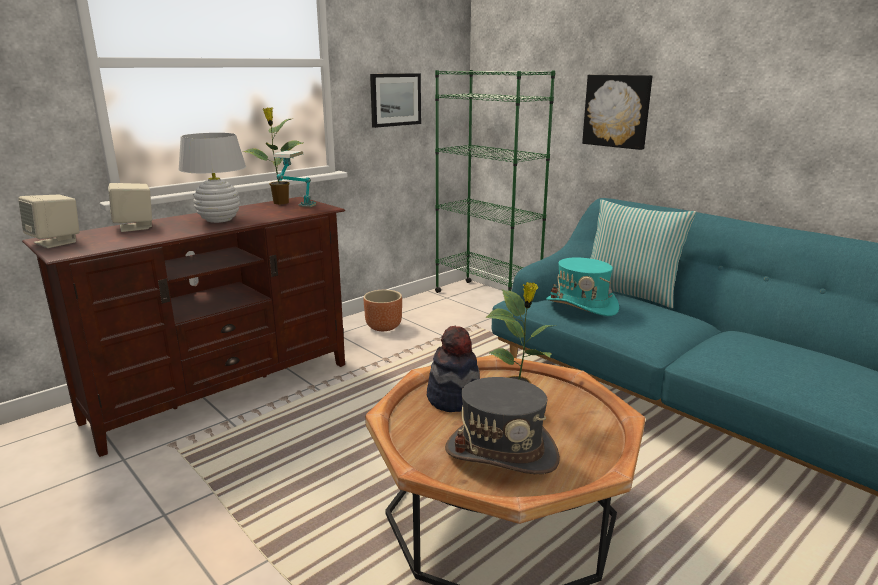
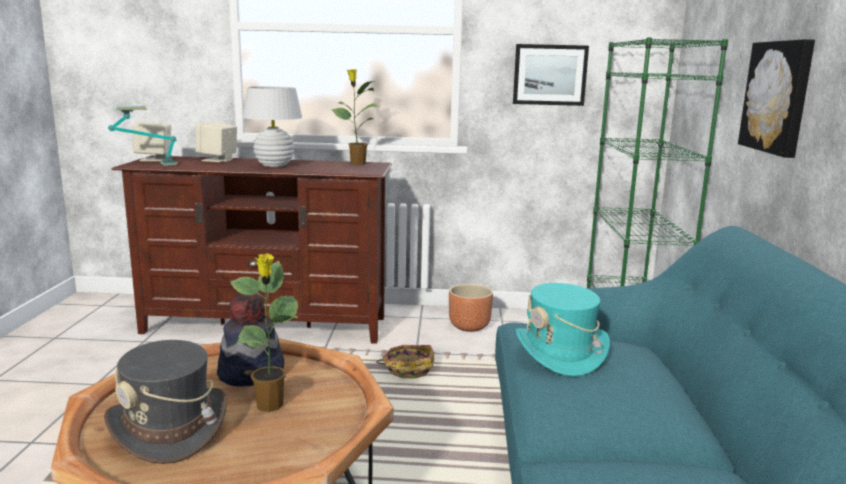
camera: 45 degrees right, 5 degrees down
(297, 210) = (346, 169): table lamp -> table lamp (146, 165)
(402, 372) = (408, 369): none -> basket
(630, 293) = (671, 367): pillow -> none

